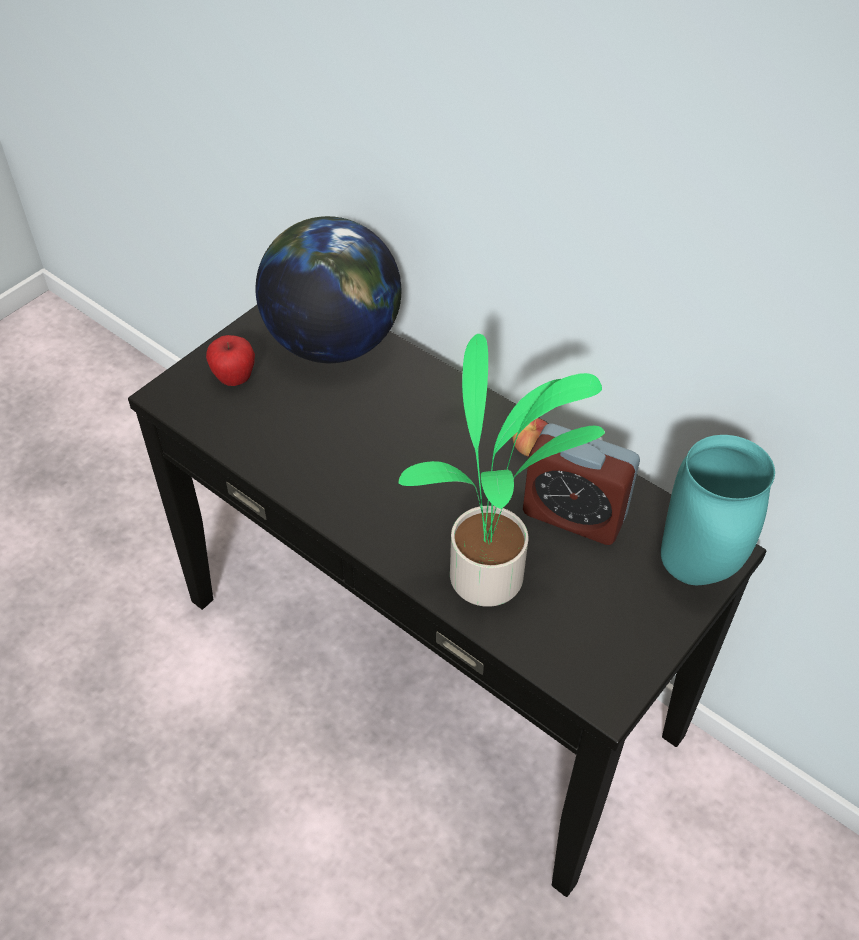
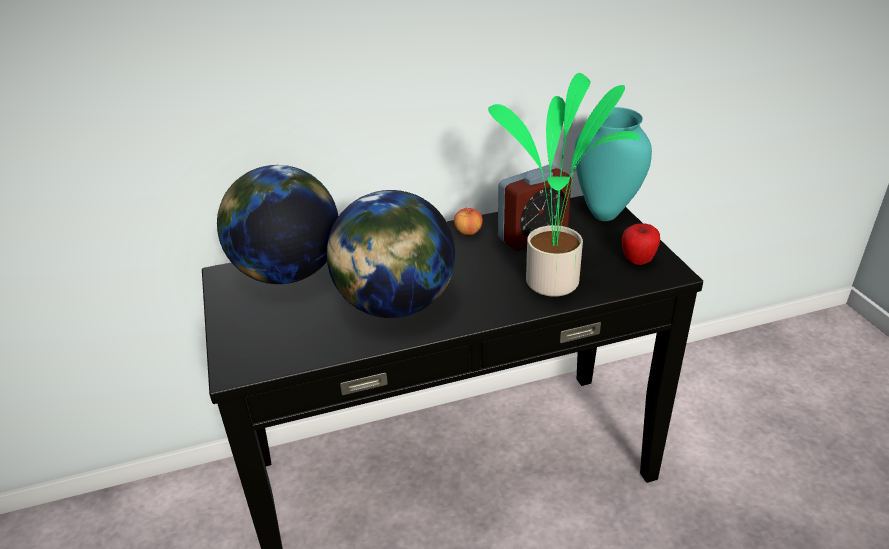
camera: 55 degrees left, 15 degrees down
(234, 379) = (263, 329): apple -> apple (637, 261)
(341, 457) = (395, 305): none -> globe

